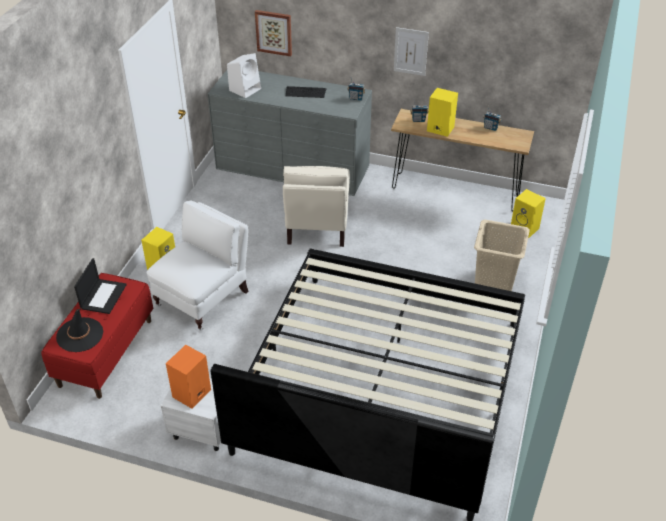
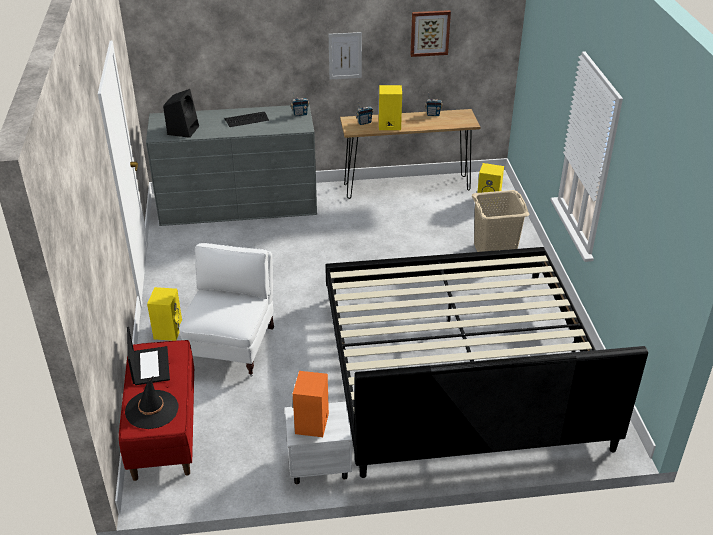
camera: 25 degrees left, 5 degrees down
(245, 89) = (183, 130): white speaker -> black speaker
(274, 32) = (197, 66): picture -> picture (429, 33)
(317, 225) = (300, 249): beige armchair -> none

